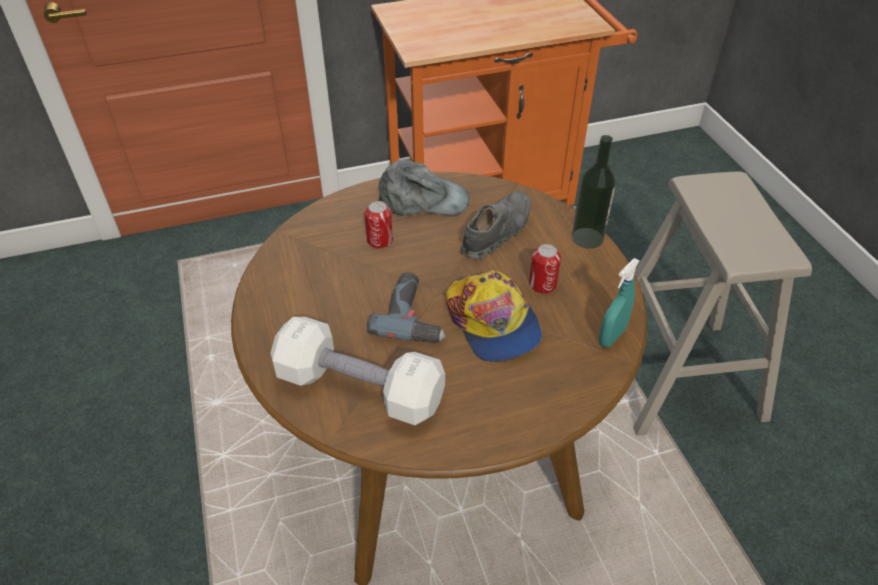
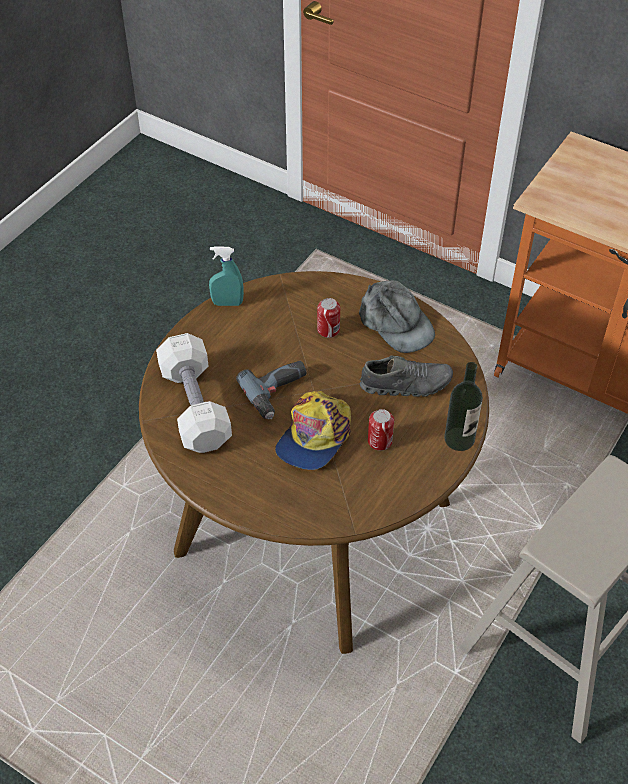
camera: 50 degrees right, 5 degrees up
(612, 337) = (368, 508): turquoise spray bottle -> turquoise spray bottle (227, 303)

